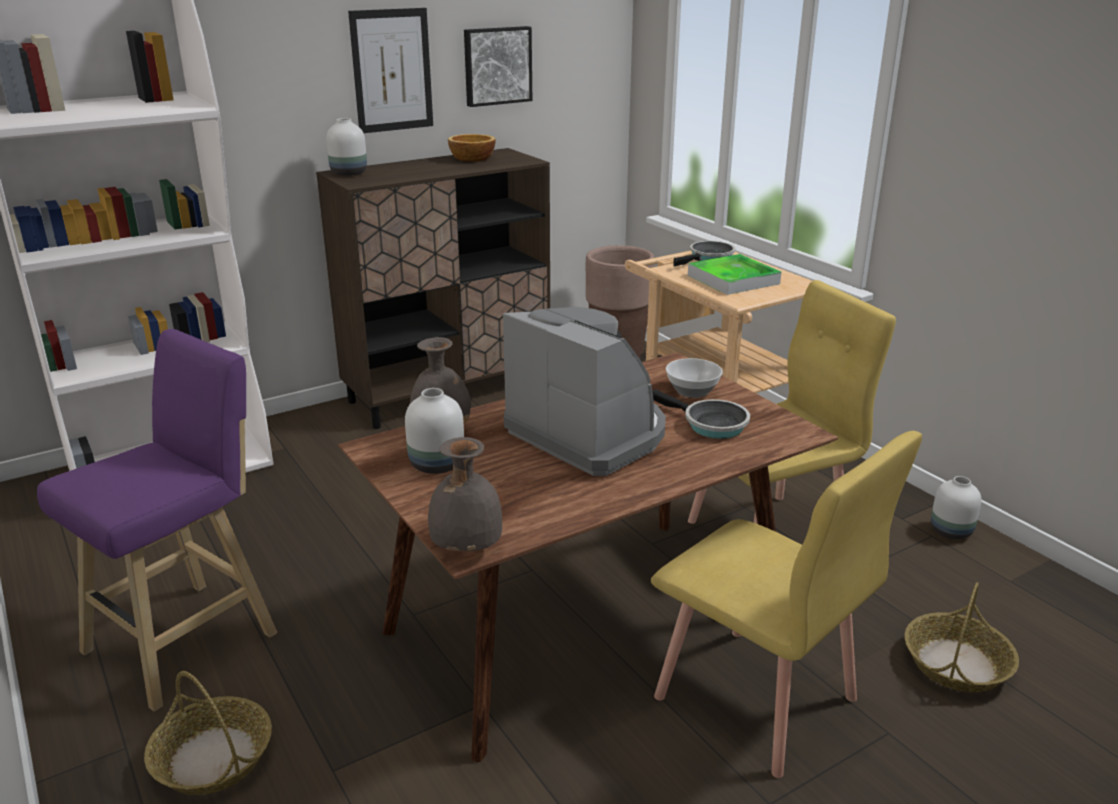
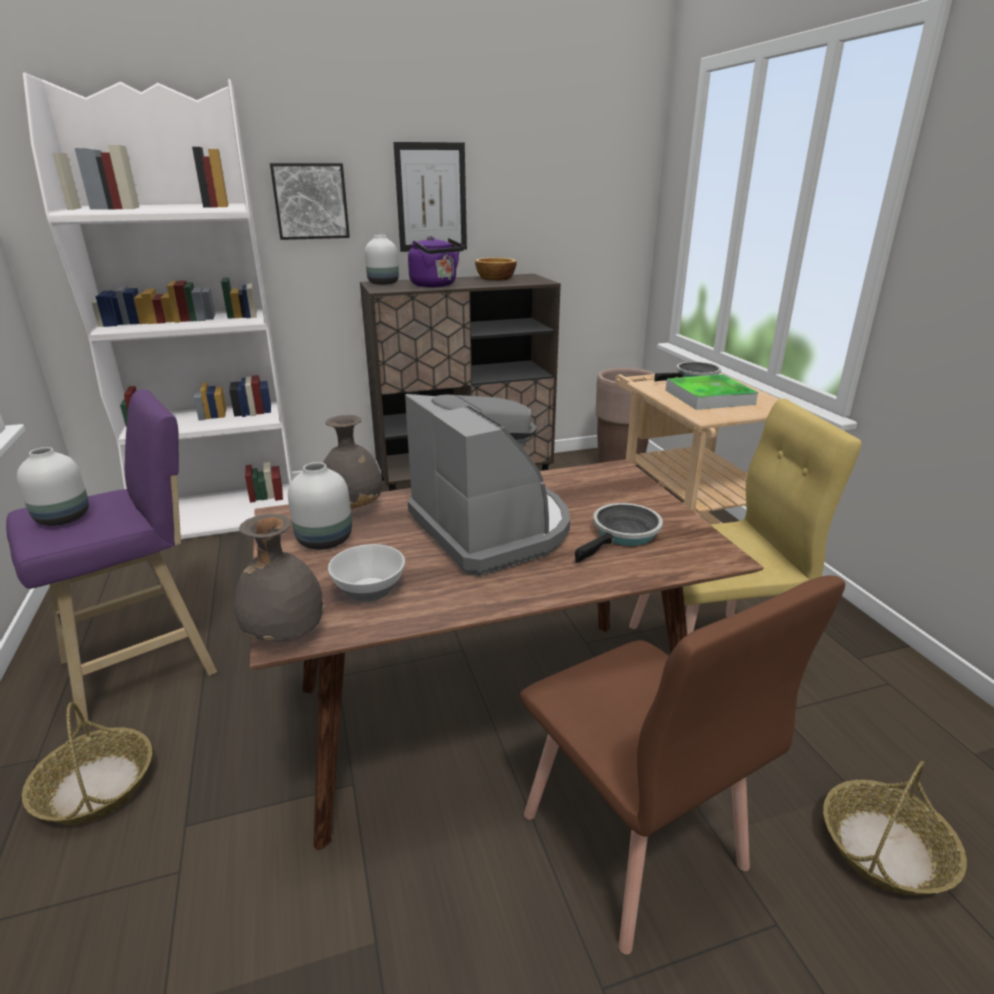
camera: 15 degrees right, 0 degrees up
(413, 173) = (436, 285): none -> purple kettle
(497, 66) = (528, 199): picture -> picture (310, 201)
(692, 391) = (622, 498): bowl -> bowl (369, 591)
(710, 424) = (623, 535): frying pan -> frying pan turned 105 degrees counterclockwise
(756, 699) = (632, 842): yellow chair -> brown chair
(952, 531) = (913, 682): white vase -> white vase (64, 518)

